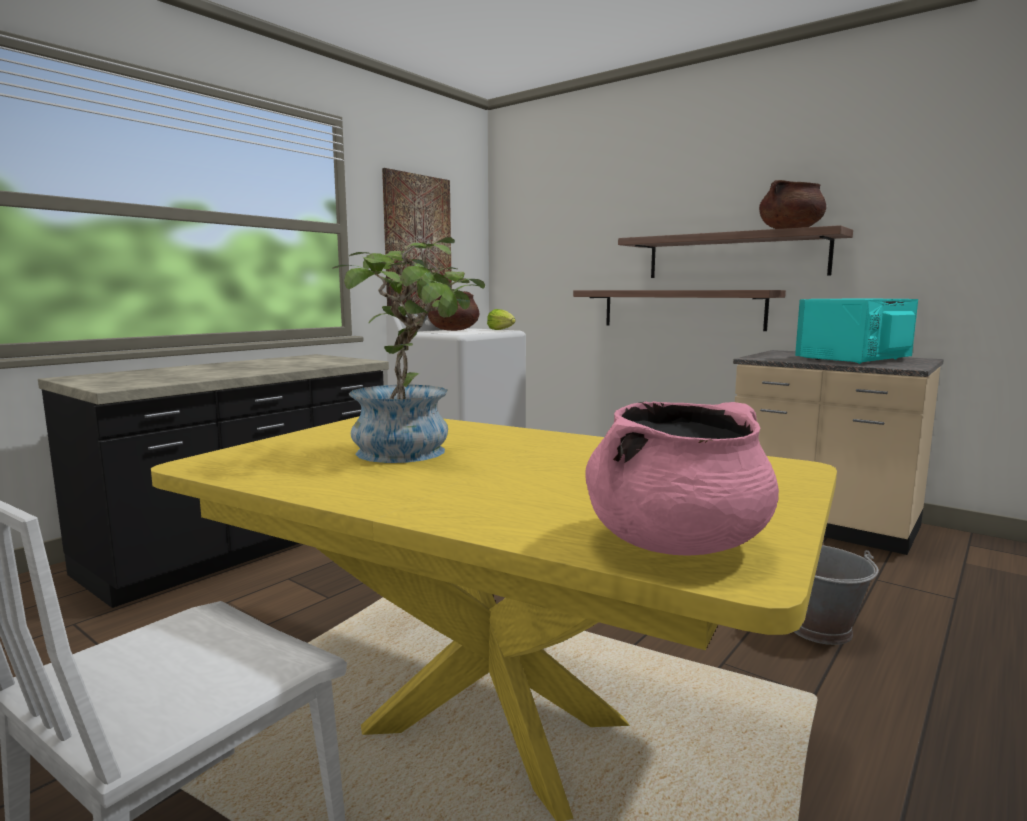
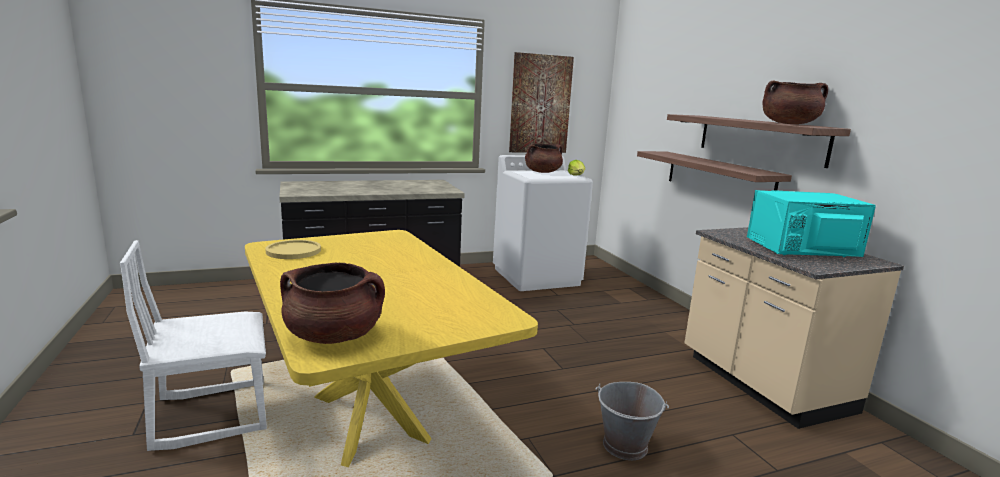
camera: 30 degrees right, 5 degrees up
(277, 461) = (293, 251): none -> yellow plate
(414, 452) = (354, 260): potted plant -> none
(676, 543) = (334, 336): pink cooking pot -> brown cooking pot

